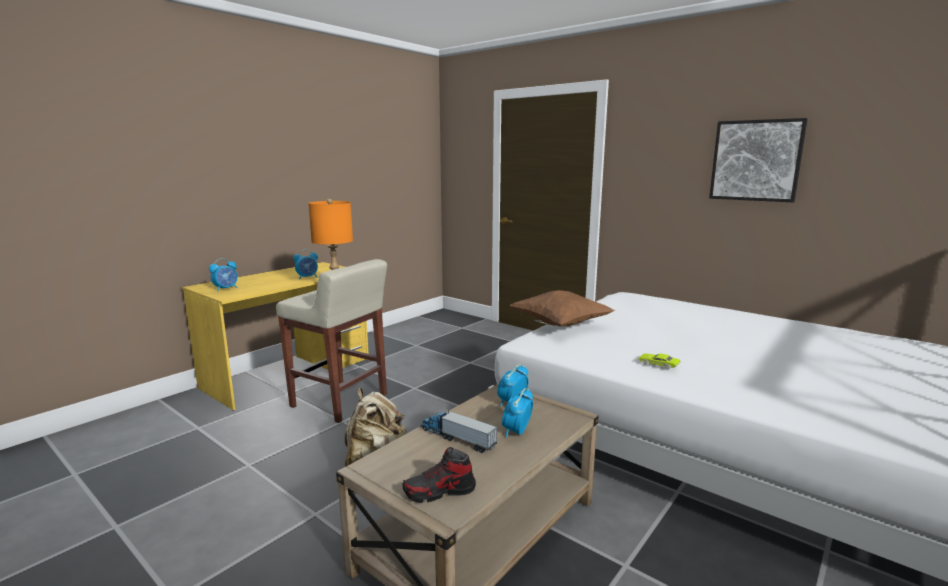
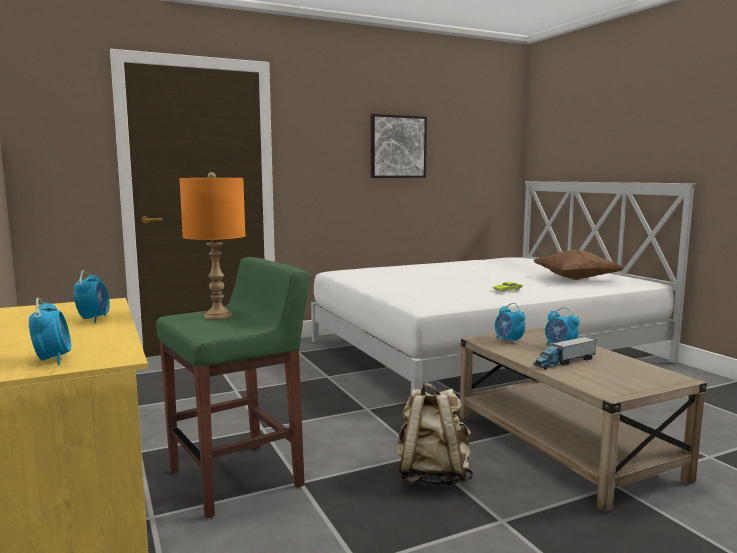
camera: 65 degrees left, 5 degrees down
(340, 401) = (238, 478): beige stool -> green stool
(439, 492) = (648, 376): shoe -> none
(560, 325) = (395, 293): brown pillow -> brown pillow (575, 279)

